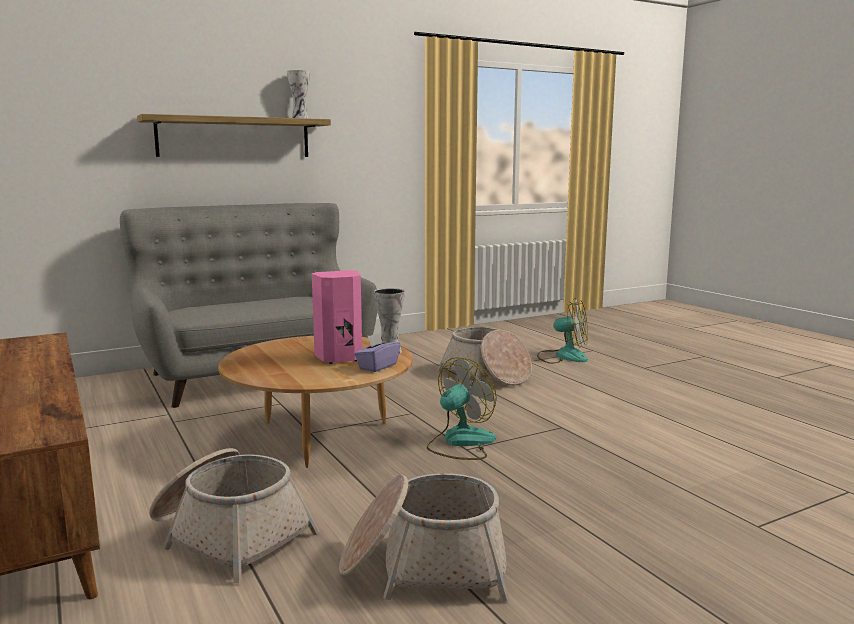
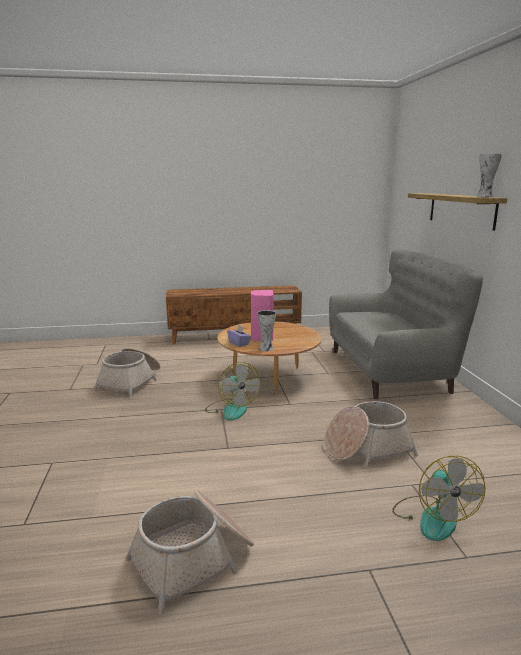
camera: 110 degrees right, 5 degrees up
(229, 535) = (188, 358): basket -> basket (194, 559)
(563, 356) = (432, 517): fan -> fan turned 45 degrees counterclockwise

